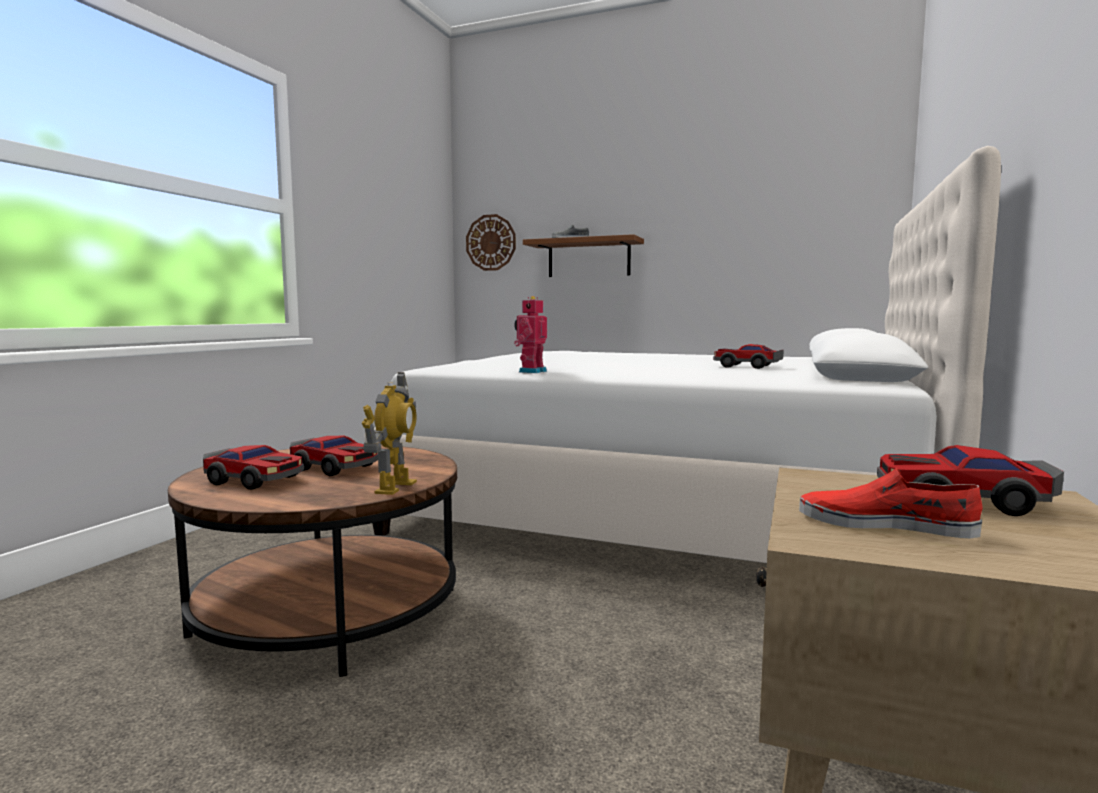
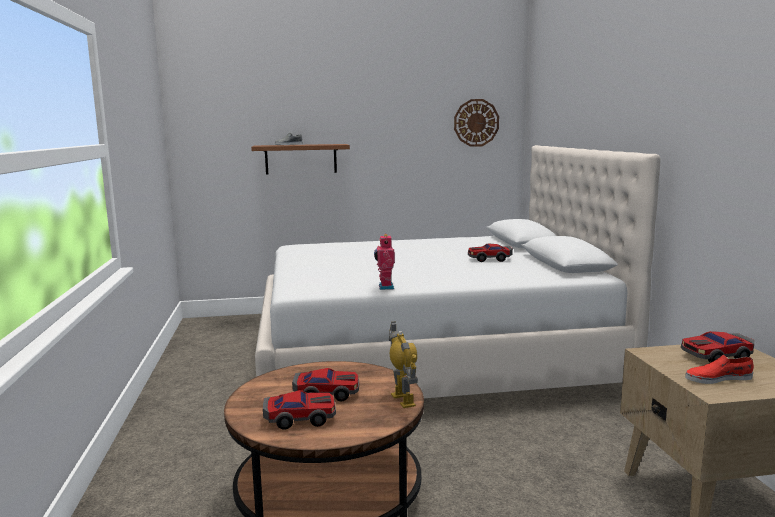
camera: 30 degrees left, 5 degrees up
(491, 242) = (206, 144): wall clock -> wall clock (476, 123)

